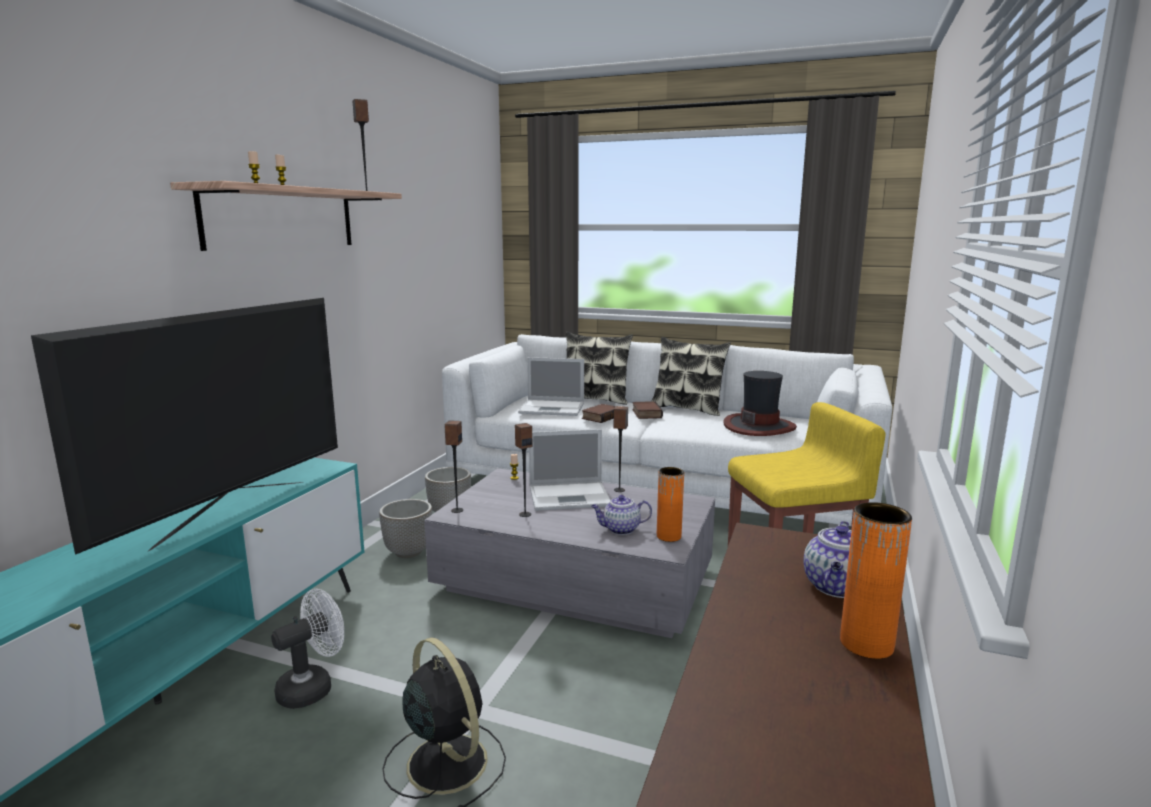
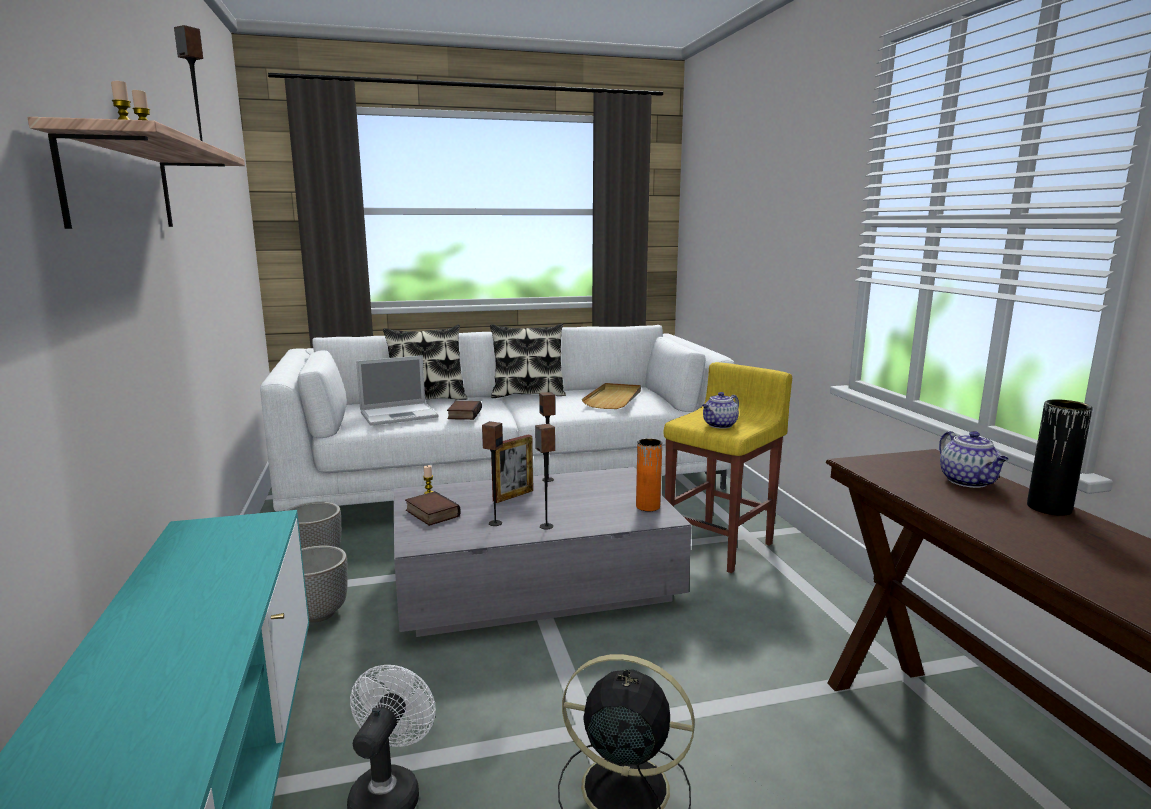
camera: 35 degrees left, 0 degrees up
(233, 512) = (233, 603): television -> none
(457, 510) = (417, 539): speaker -> speaker (546, 526)
(571, 496) = (513, 496): laptop -> picture frame
(620, 529) = (601, 512): teapot -> teapot (719, 425)
(645, 413) = (499, 404): book -> book (430, 513)
(759, 426) = (614, 399): hat -> beige tray
(866, 644) = (1049, 508): orange vase -> black vase

